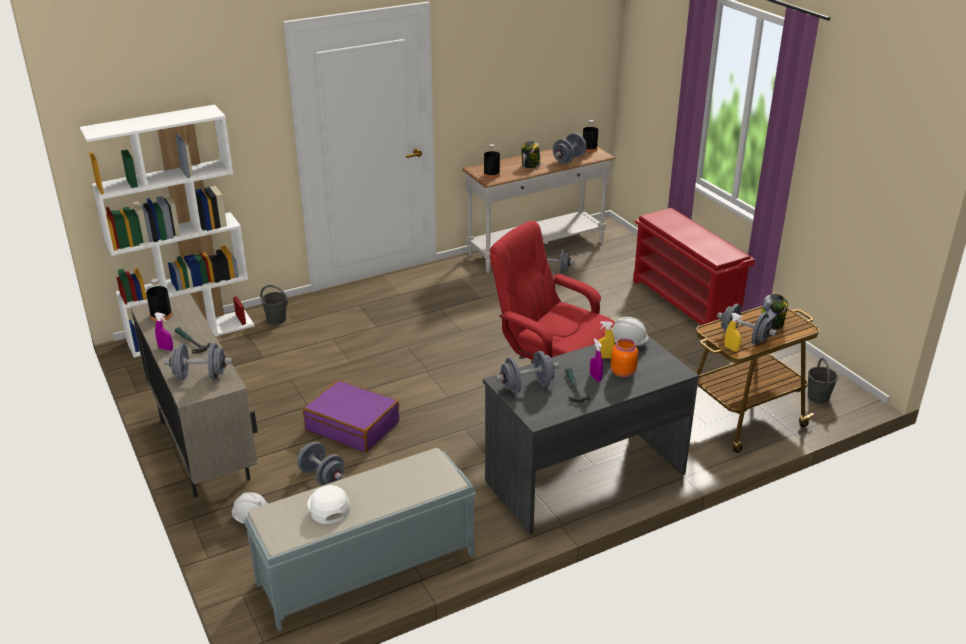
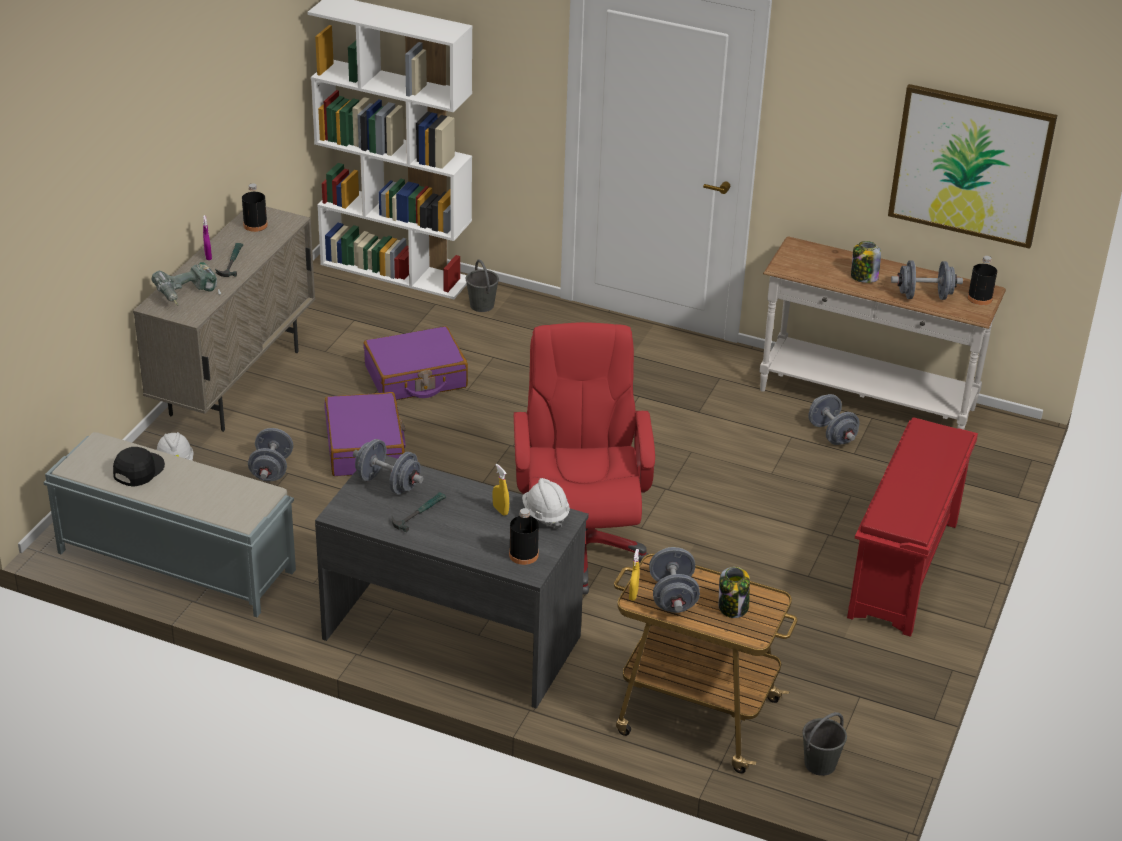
camera: 50 degrees right, 5 degrees up
(200, 376) = (188, 296): grey dumbbell -> power drill
(310, 374) = (415, 377): none -> purple suitcase
(328, 507) = (138, 470): white cap -> black cap
(491, 175) = (797, 262): black bottle -> black bottle (523, 555)
(559, 71) = (970, 165): none -> picture
(595, 378) = (453, 520): purple spray bottle -> none
(623, 372) = (485, 534): orange jar -> none

